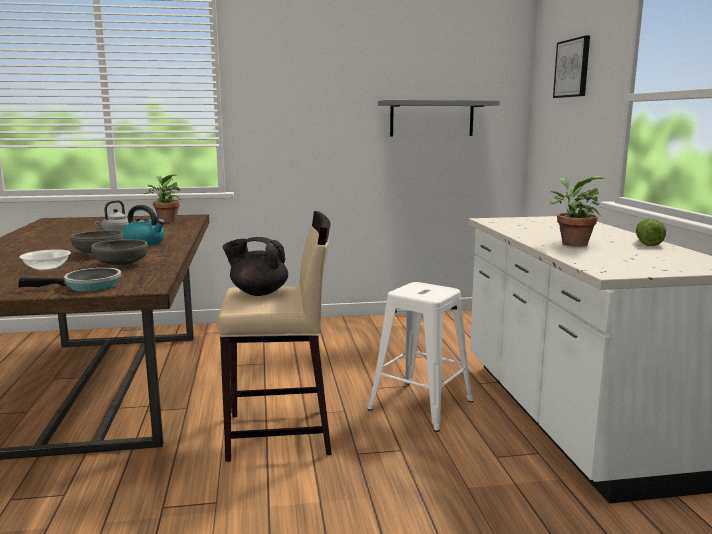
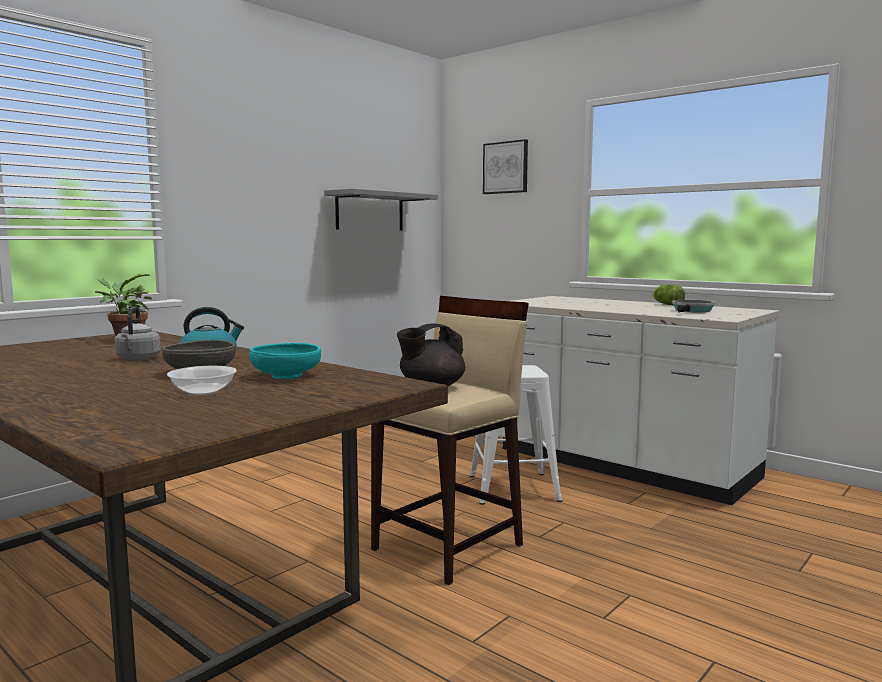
camera: 40 degrees left, 5 degrees down
(88, 286) = (340, 394): frying pan -> frying pan (692, 311)
(121, 265) = (286, 376): grey bowl -> turquoise bowl
(571, 243) = (632, 308): potted plant -> none

